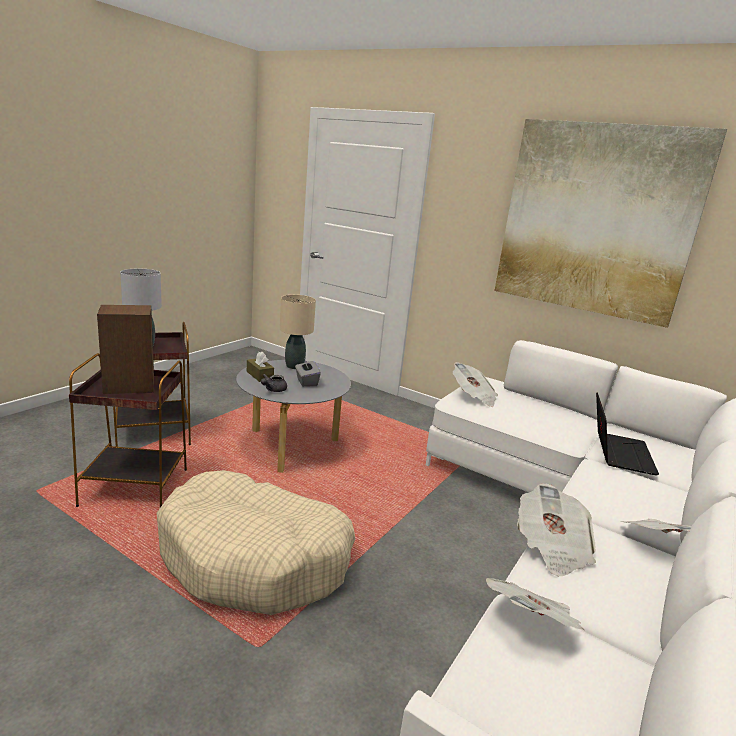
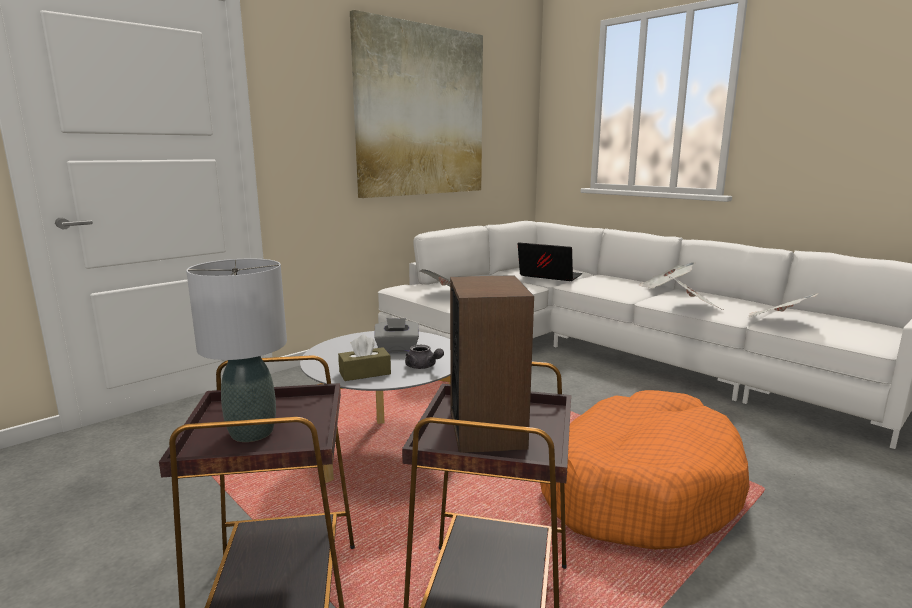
camera: 75 degrees left, 5 degrees down
(255, 558) = (638, 488): beige dog bed -> orange dog bed
(294, 366) = (334, 353): beige table lamp -> none

